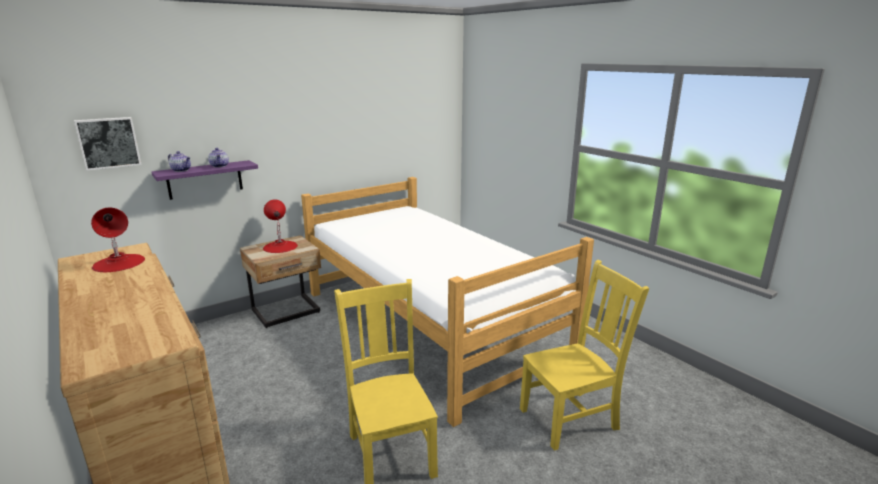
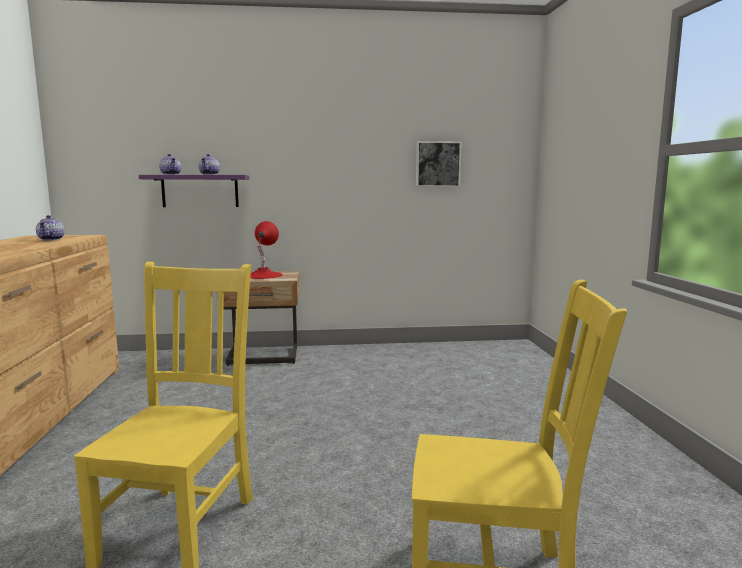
camera: 30 degrees right, 10 degrees down
(108, 143) = (113, 142): picture -> picture (437, 164)
(119, 263) = (52, 239): red table lamp -> teapot
(429, 324) = (403, 400): bed -> none

